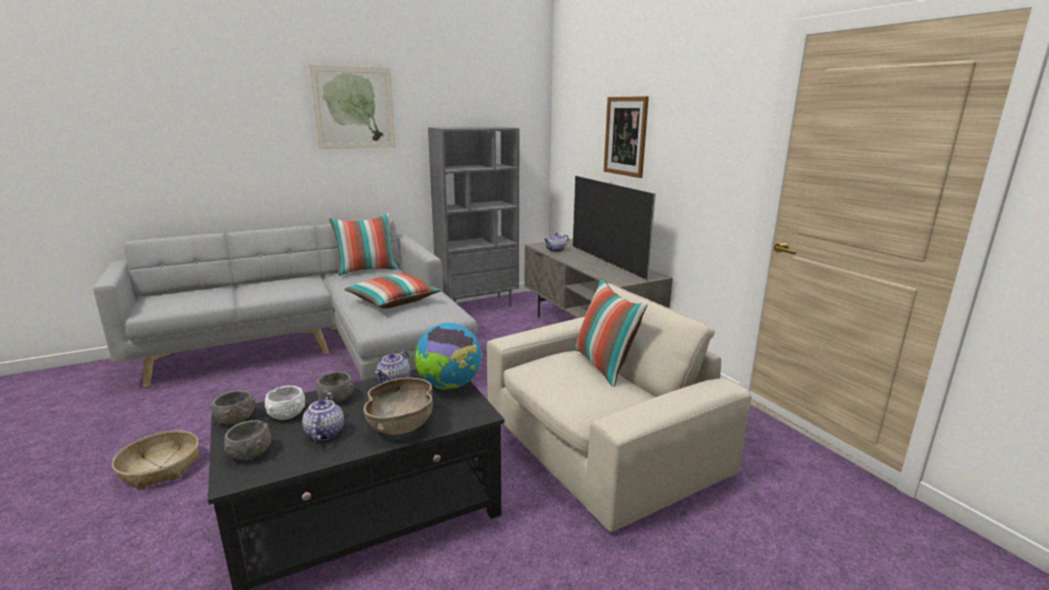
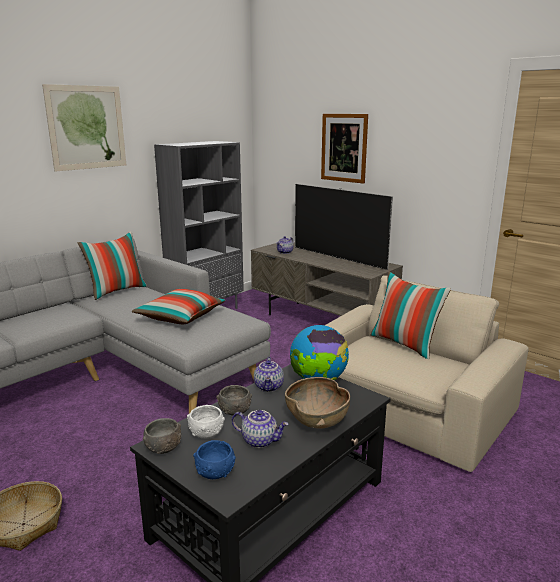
camera: 20 degrees left, 0 degrees up
(250, 453) = (215, 472): grey bowl -> blue bowl
(324, 433) = (260, 440): teapot -> teapot turned 135 degrees clockwise

